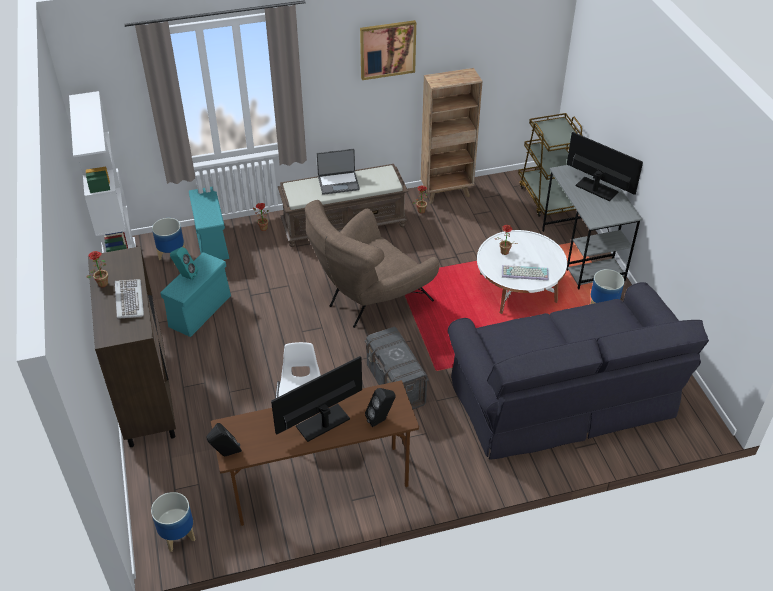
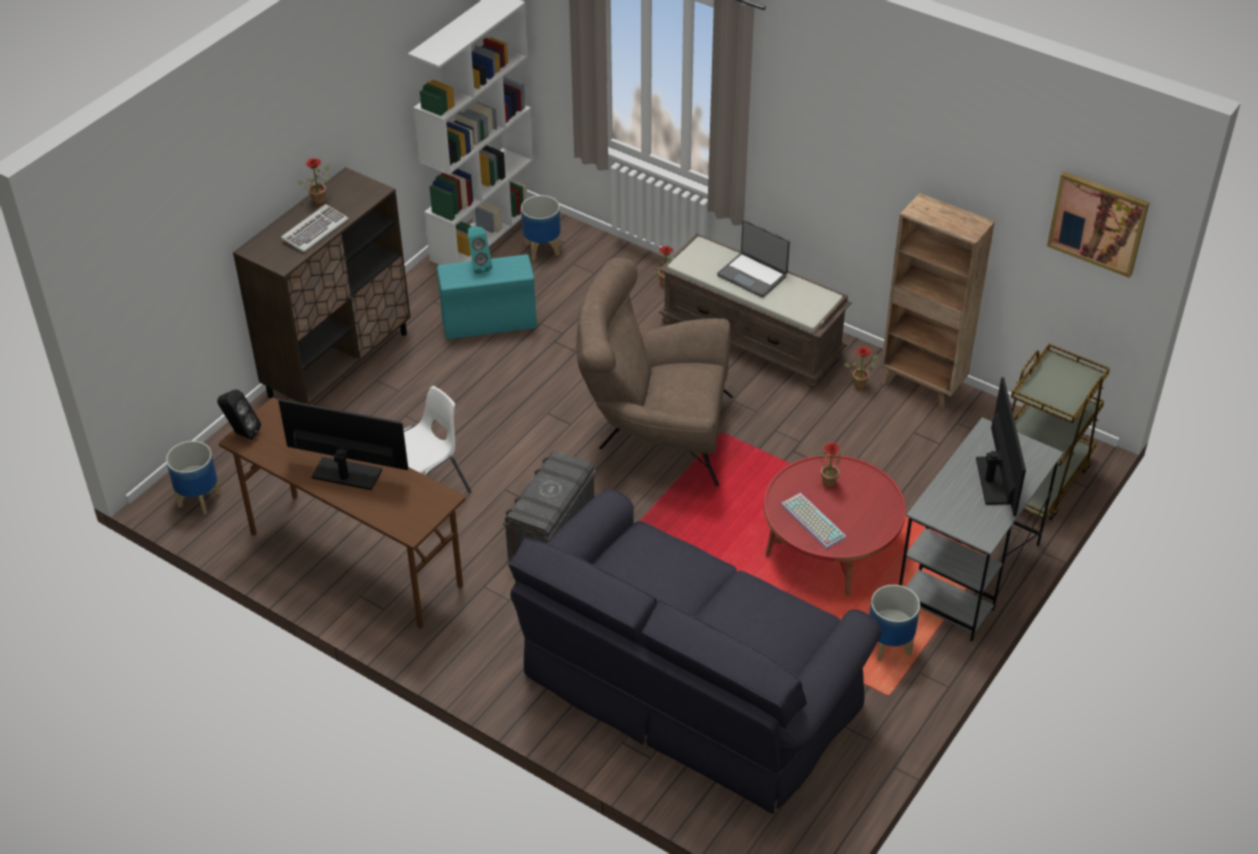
camera: 50 degrees right, 0 degrees up
(211, 241) = (598, 260): turquoise storage box -> none
(381, 420) = (393, 513): black speaker -> none
(387, 49) = (877, 130): picture -> picture (1098, 223)
(518, 288) = (830, 547): white coffee table -> red coffee table

